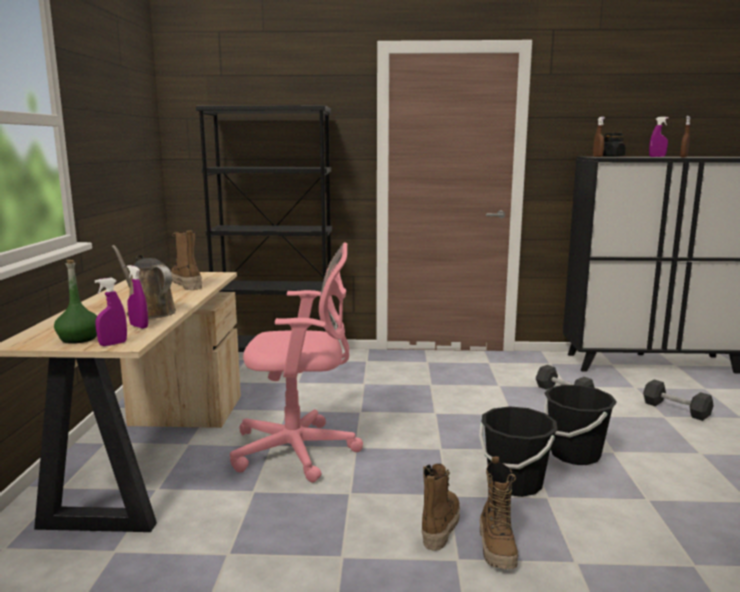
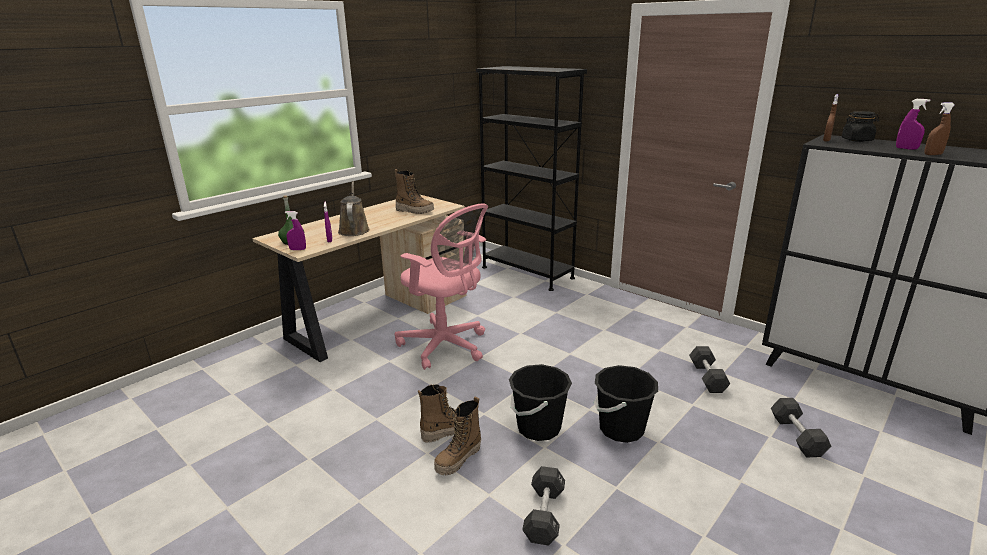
camera: 40 degrees right, 10 degrees up
(186, 284) = (415, 211): boot -> boot turned 105 degrees clockwise
(642, 551) = (544, 514): none -> black dumbbell

